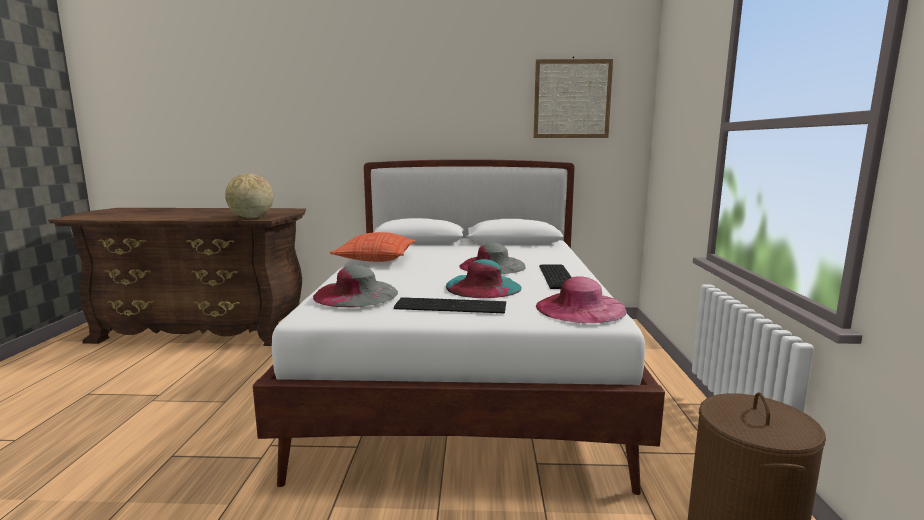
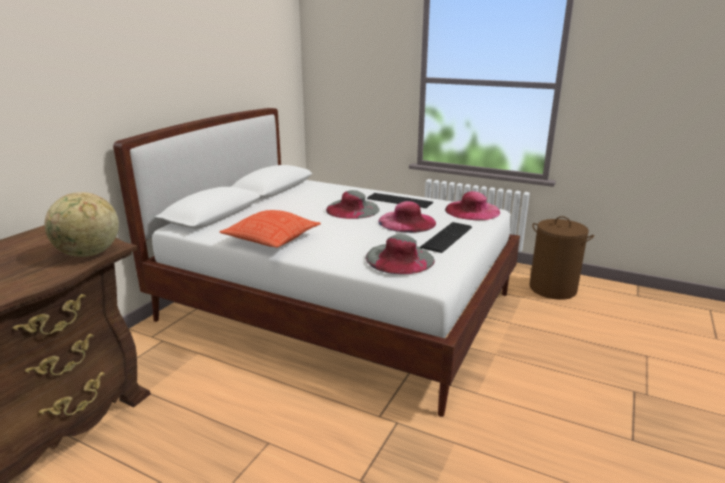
camera: 65 degrees left, 10 degrees up
(483, 286) = (407, 222): turquoise hat -> pink hat
(572, 97) = (261, 48): picture -> none

